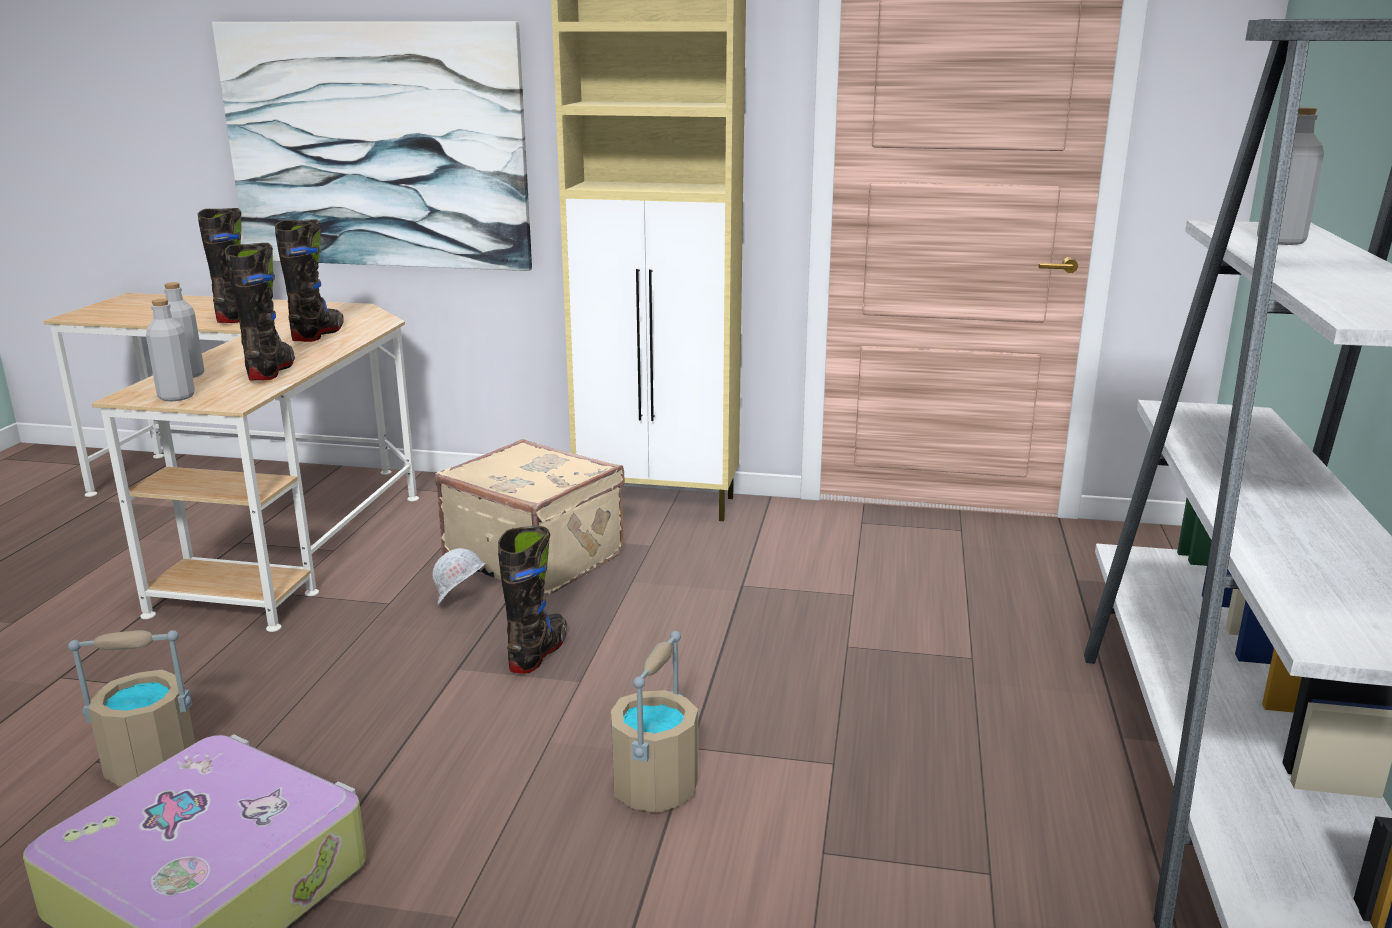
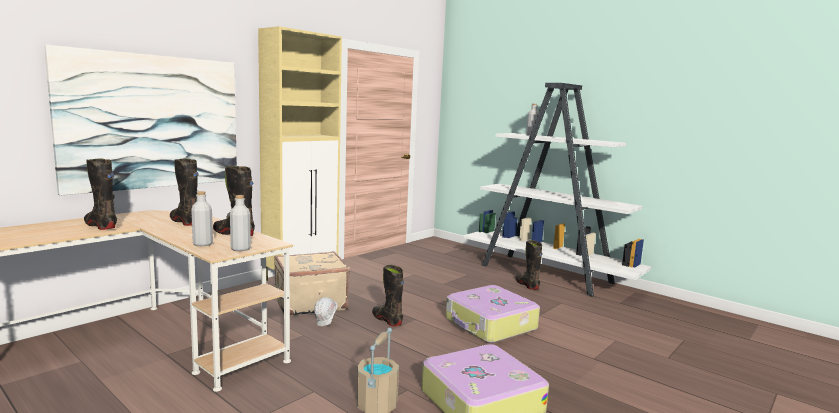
camera: 60 degrees left, 10 degrees down
(654, 788) = (490, 325): beige bucket -> suitcase
(1049, 771) = (527, 285): none -> black boot

